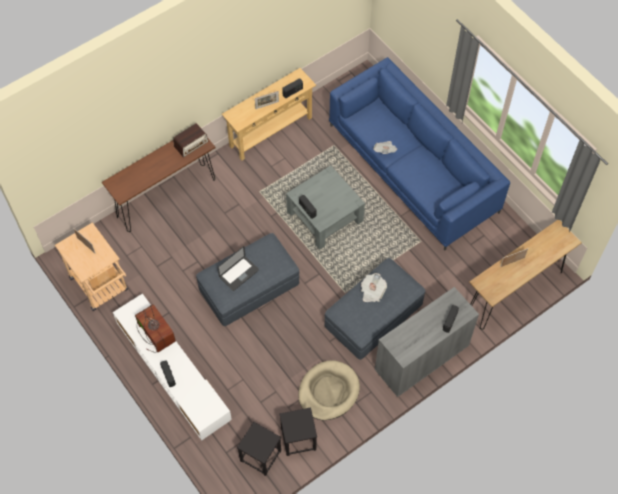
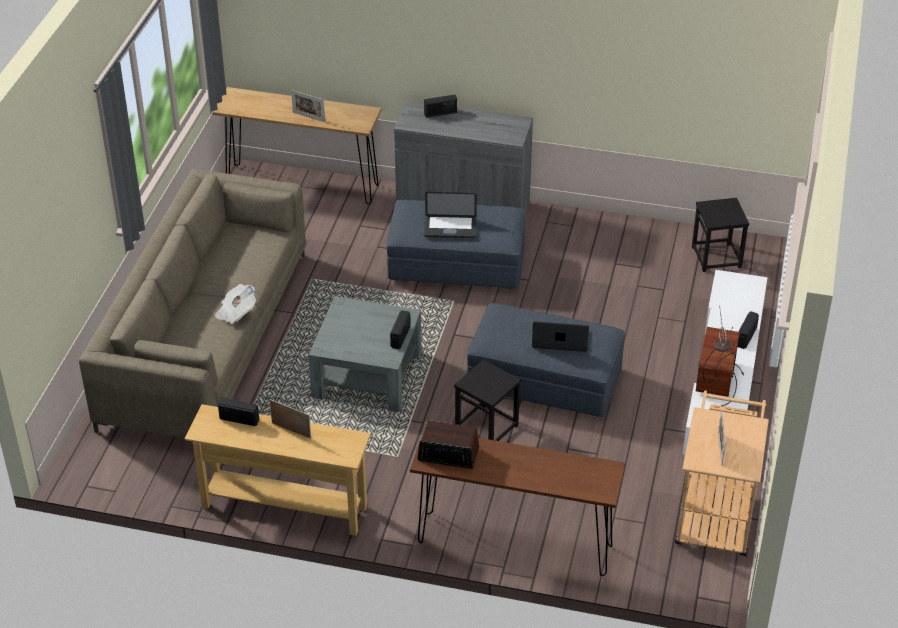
camera: 130 degrees left, 20 degrees down
(298, 439) = (664, 242): black stool -> black stool (487, 427)
(328, 391) = (586, 249): beige dog bed -> none
(372, 291) = (450, 228): newspaper -> laptop
(412, 168) = (206, 339): blue sofa -> beige sofa

